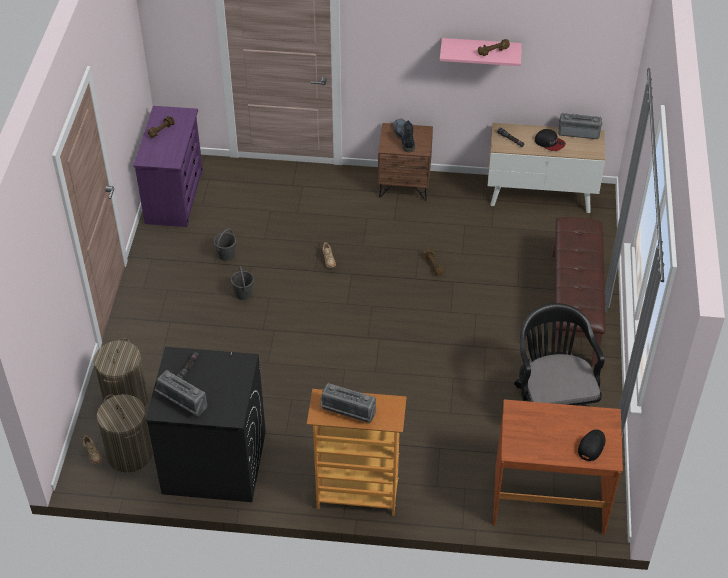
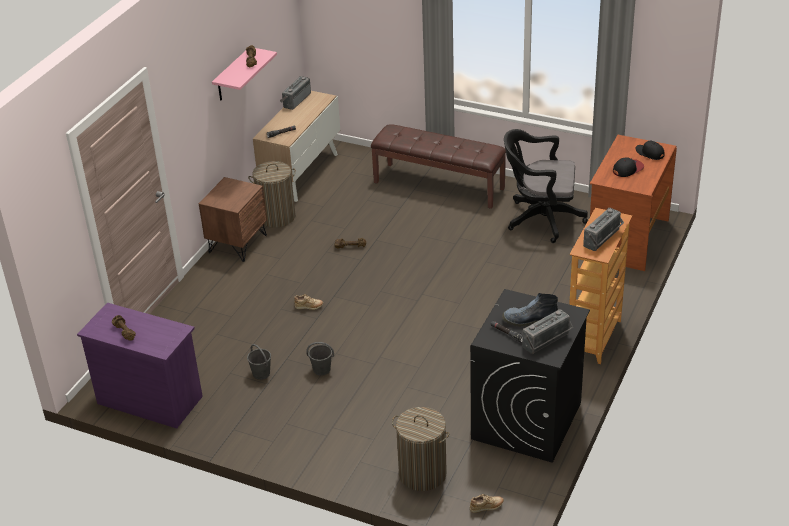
camera: 70 degrees left, 10 degrees down
(130, 454) = (495, 479): laundry basket -> laundry basket (277, 217)
(404, 137) = (228, 194): boot -> boot (528, 321)
(549, 143) = (299, 116): cap -> cap (628, 169)

